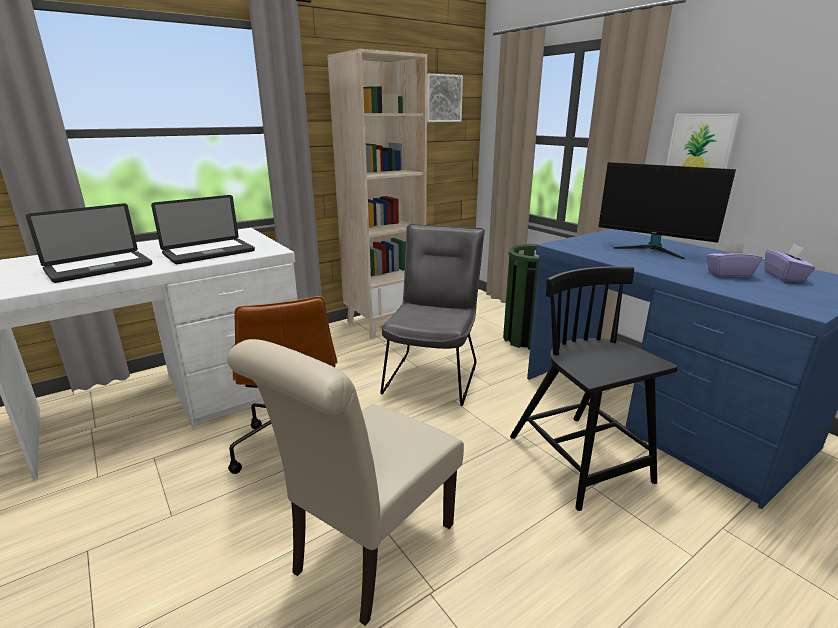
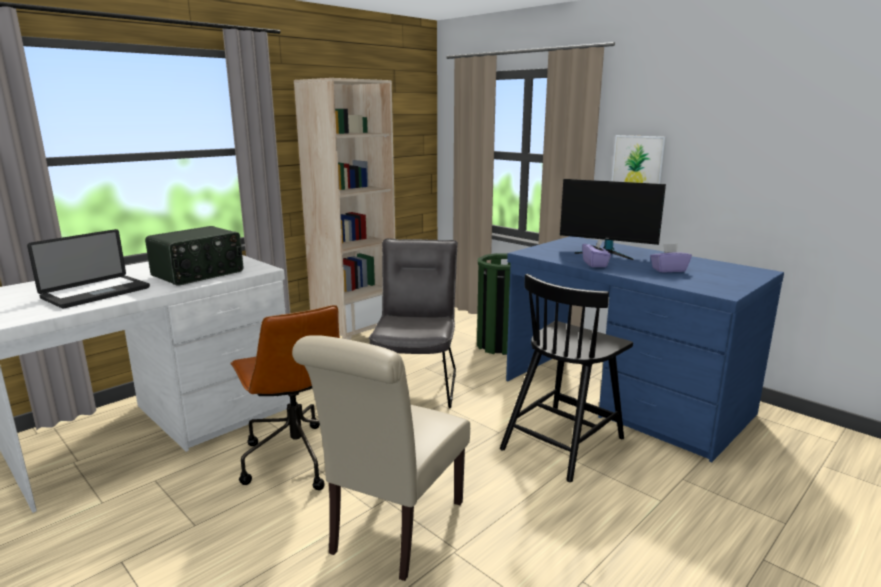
camera: 10 degrees left, 5 degrees down
(209, 252) = (199, 274): laptop -> radio
(442, 98) = (400, 116): picture -> none
(580, 460) = (563, 442): black chair -> black chair turned 105 degrees counterclockwise
(784, 277) = (710, 270): purple tissue box -> purple tissue box (595, 264)

